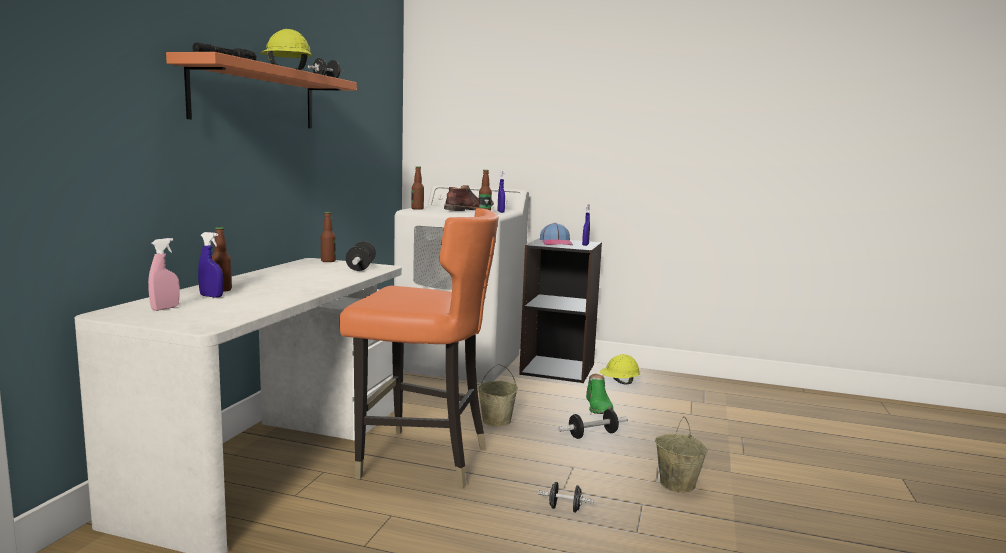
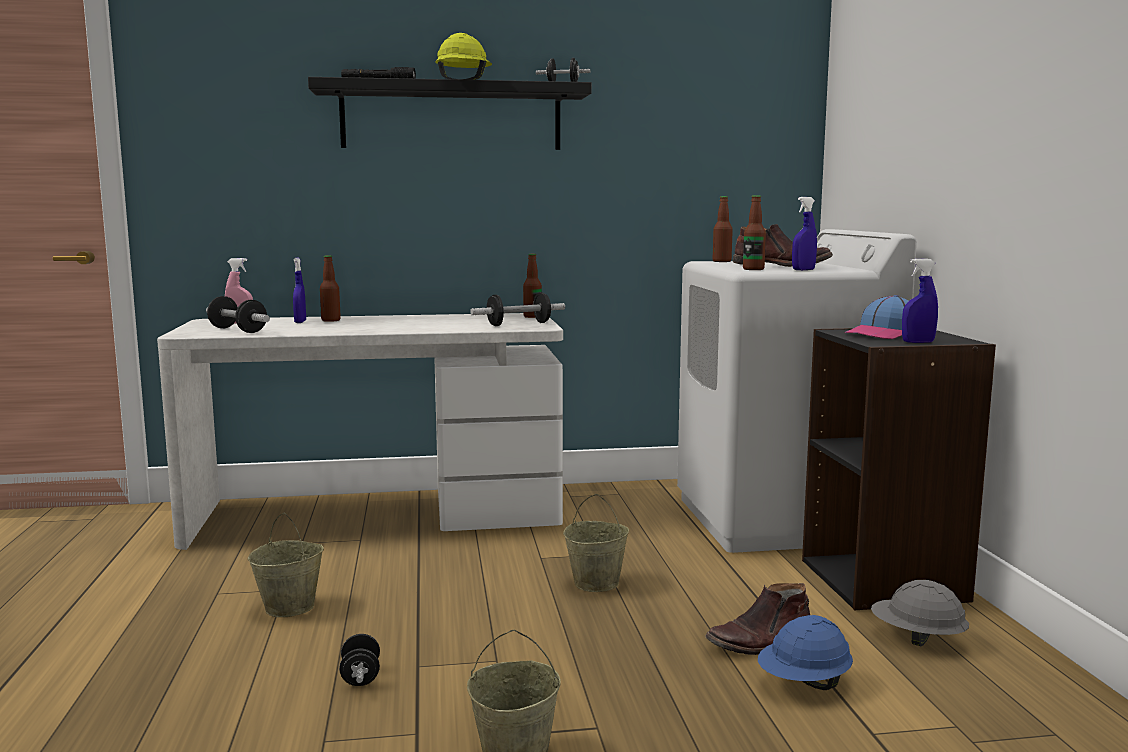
camera: 65 degrees right, 0 degrees up
(255, 97) = (451, 117): orange shelf -> black shelf
(421, 460) = (429, 571): orange chair -> none
(429, 517) = (290, 607): none -> beige bucket
(592, 435) = (633, 655): dumbbell -> dumbbell (237, 330)
(599, 407) = (761, 641): green boot -> brown boot
(619, 383) = (917, 639): yellow hard hat -> grey hard hat
(644, 412) = (804, 683): none -> blue hard hat

